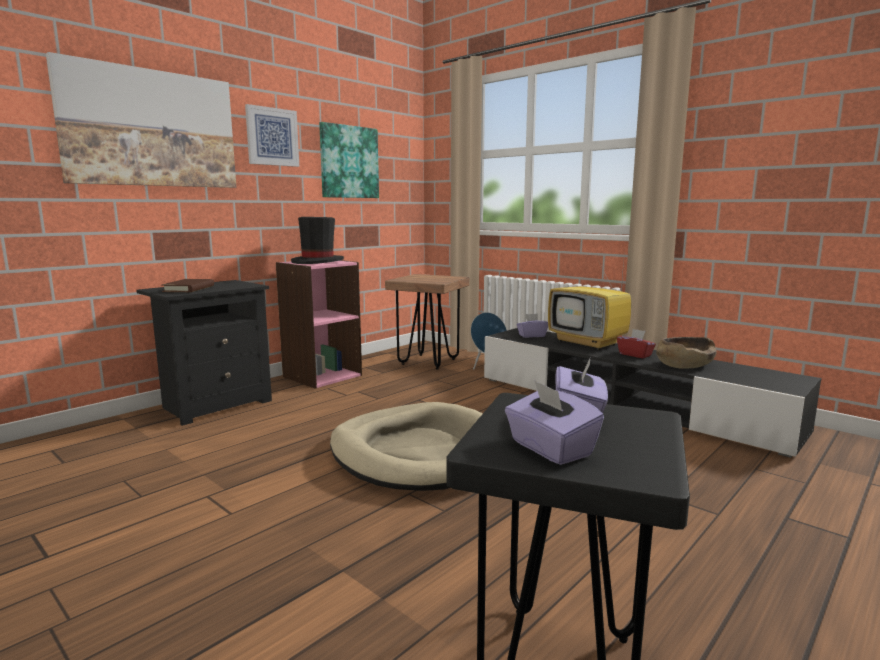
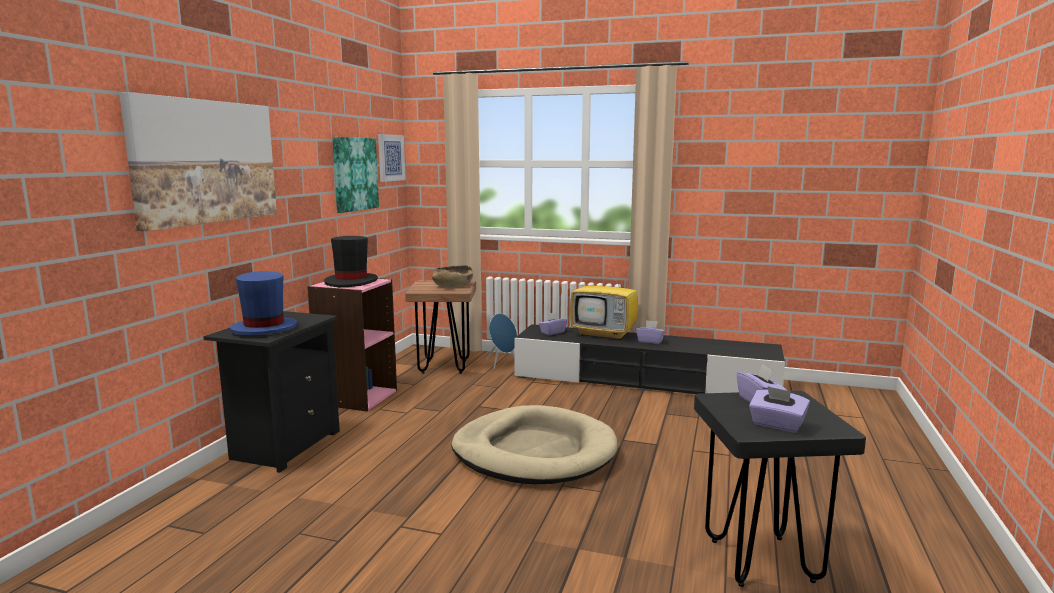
camera: 25 degrees left, 0 degrees up
(189, 289) = (264, 329): brown book -> blue hat
(272, 137) = (298, 156): picture -> picture (390, 157)
(635, 355) = (650, 341): red tissue box -> purple tissue box
(684, 365) = (692, 346): brown bowl -> brown bowl (453, 286)

